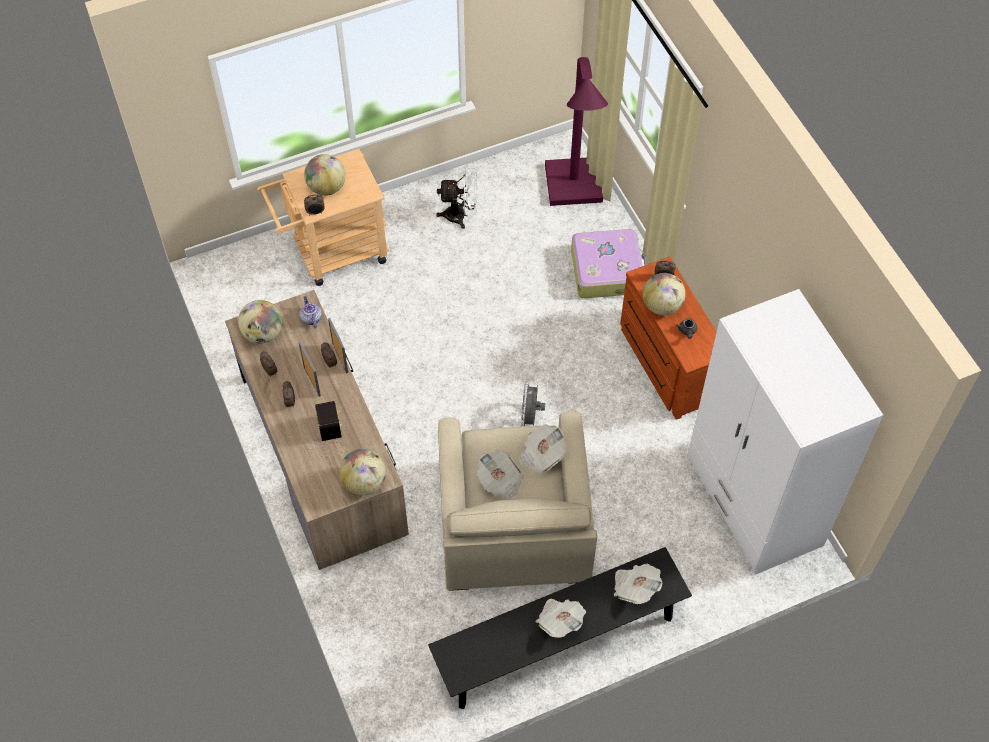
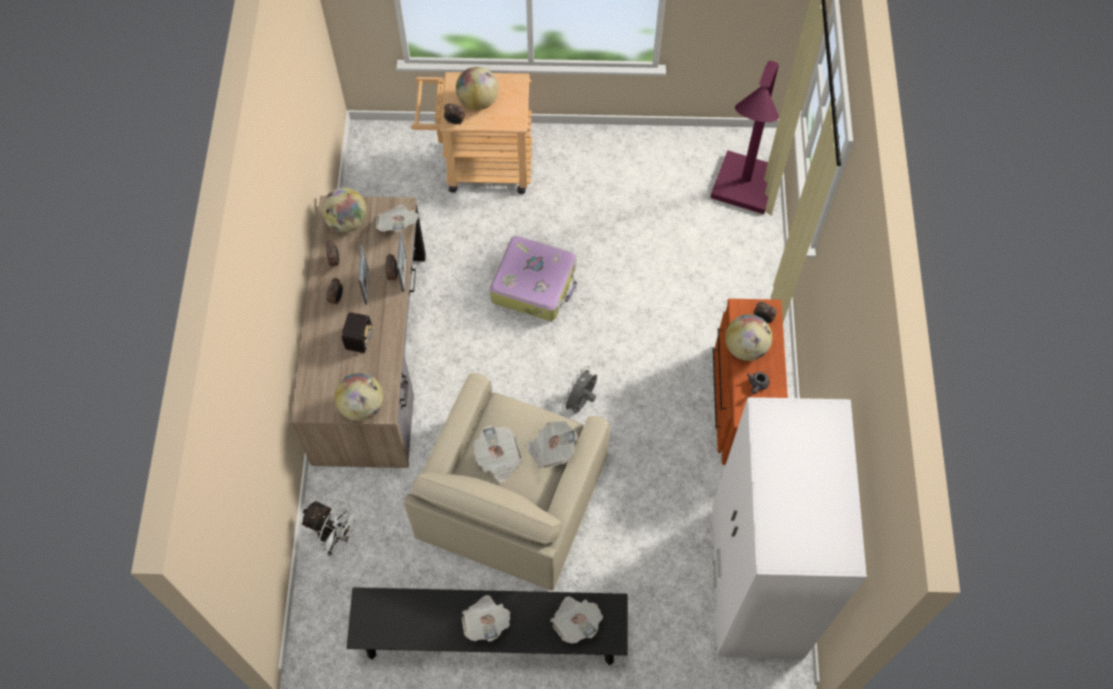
camera: 25 degrees right, 5 degrees up
(311, 318) = (398, 224): teapot -> newspaper
(461, 216) = (618, 175): white fan -> white fan (336, 537)
(607, 270) = (732, 285): suitcase -> suitcase (534, 284)

